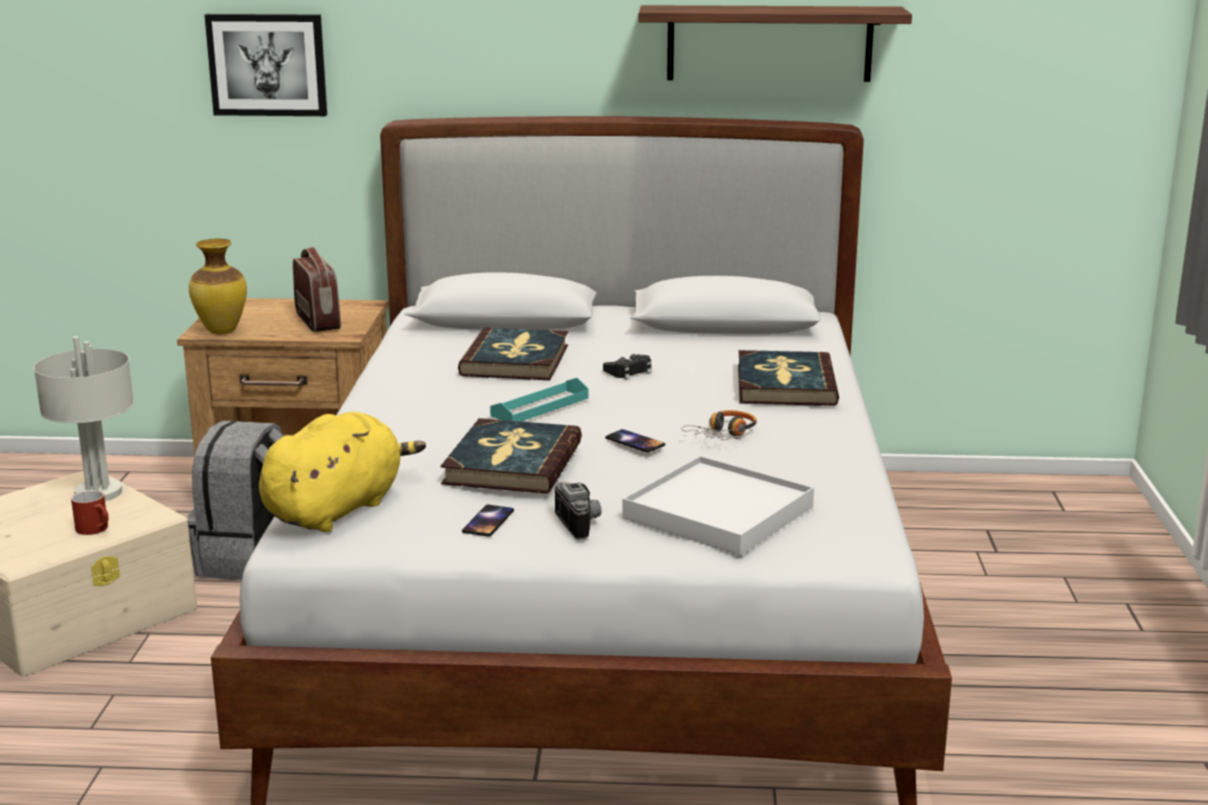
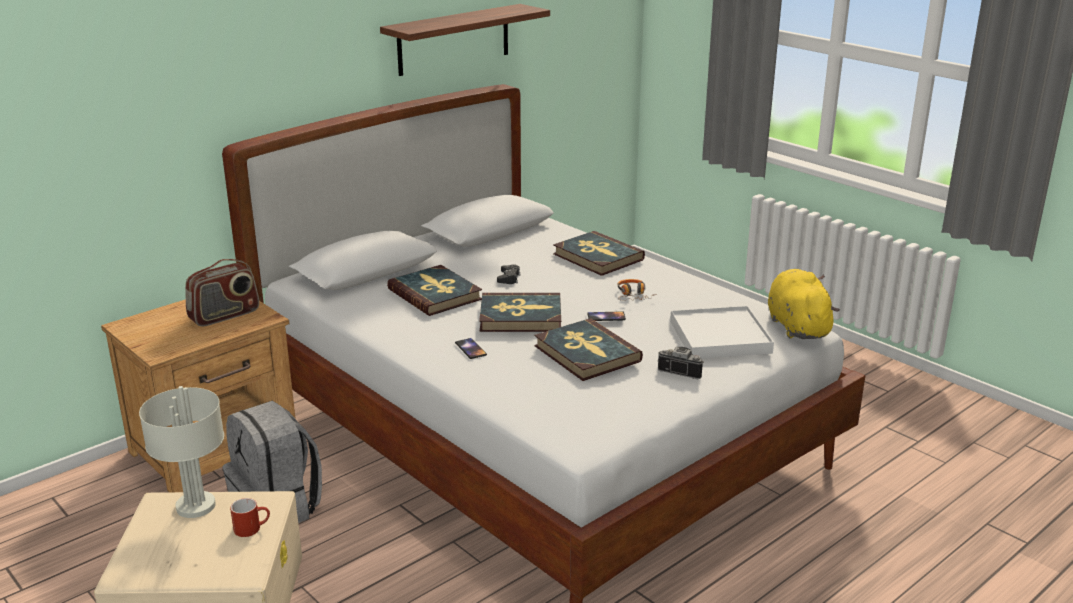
camera: 45 degrees left, 5 degrees up
(221, 331) = (171, 348): vase -> none
(267, 64) = (119, 121): picture -> none
(318, 321) = (224, 315): radio -> radio turned 120 degrees clockwise
(337, 509) = (559, 420): yellow plush toy -> yellow plush toy (797, 326)
(488, 521) = (642, 389): phone -> phone (470, 349)
(540, 407) = (520, 317): turquoise tray -> book

